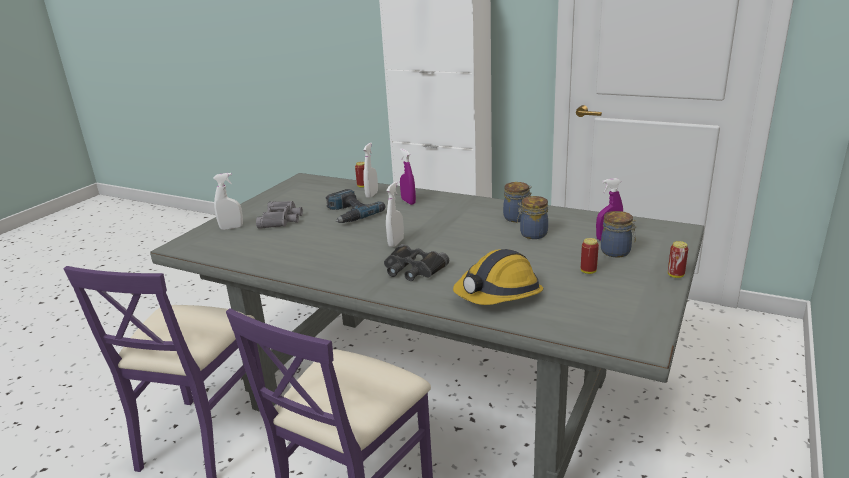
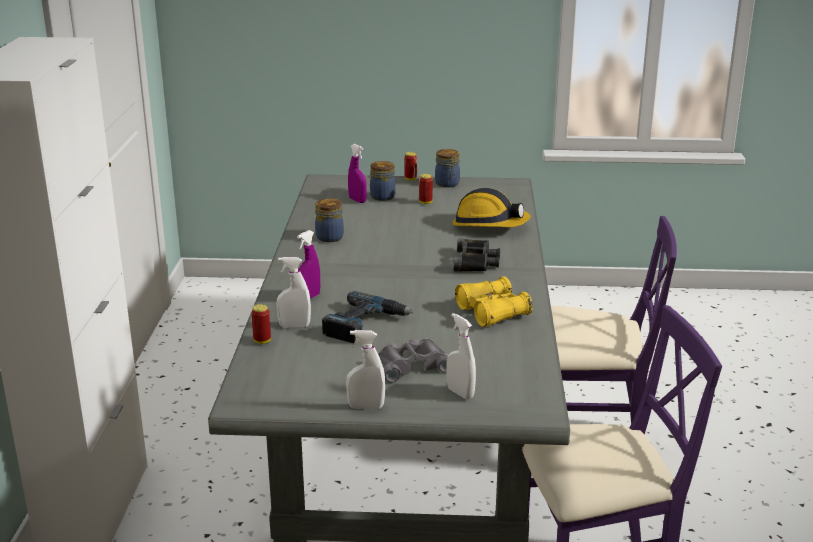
camera: 115 degrees left, 0 degrees up
(315, 257) = (492, 312): none -> yellow binoculars
(396, 243) = (427, 280): white spray bottle -> white spray bottle (366, 407)
(532, 234) = (366, 227): jar -> jar (447, 184)

